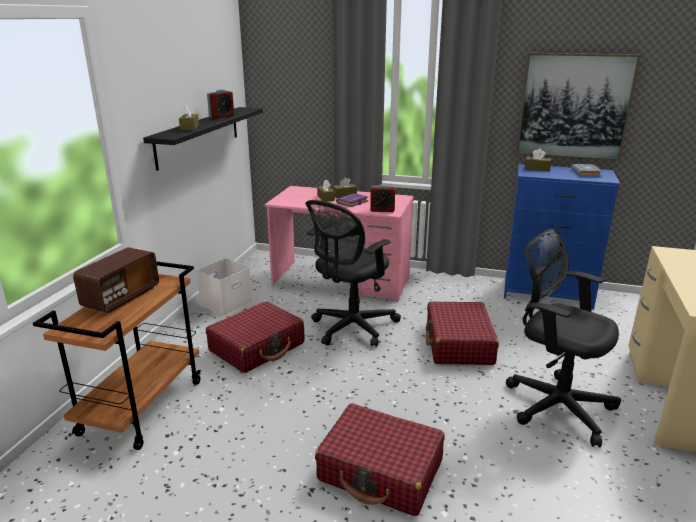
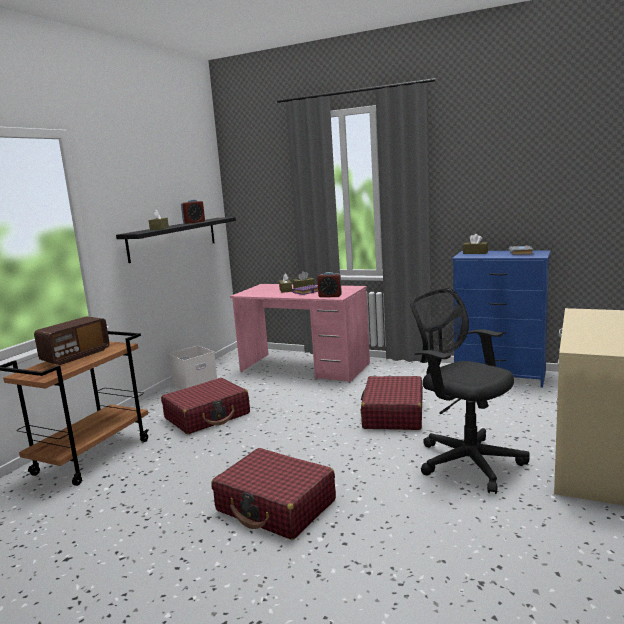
camera: 10 degrees right, 10 degrees down
(351, 328) = (297, 402): black office chair -> none
(574, 107) = (505, 193): picture -> none

